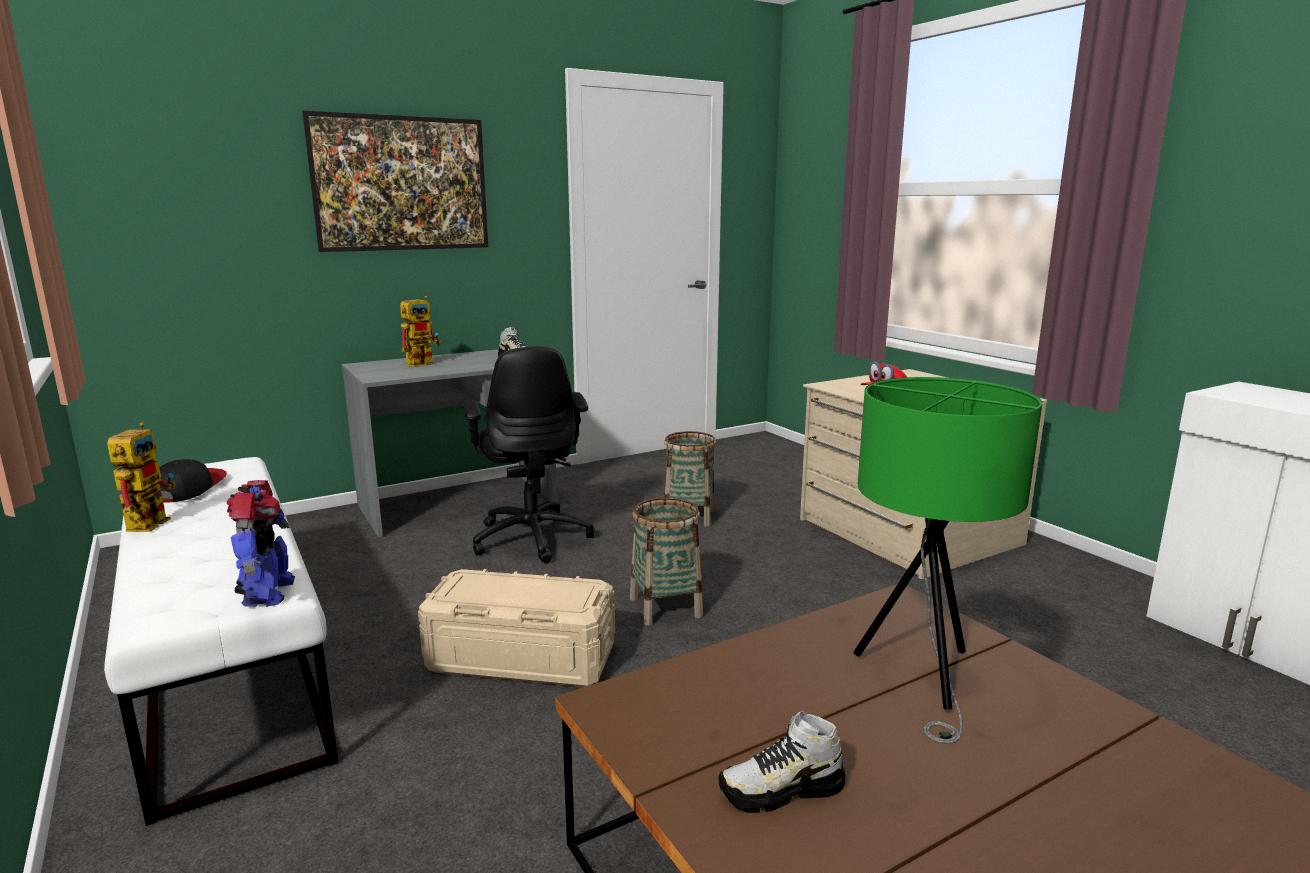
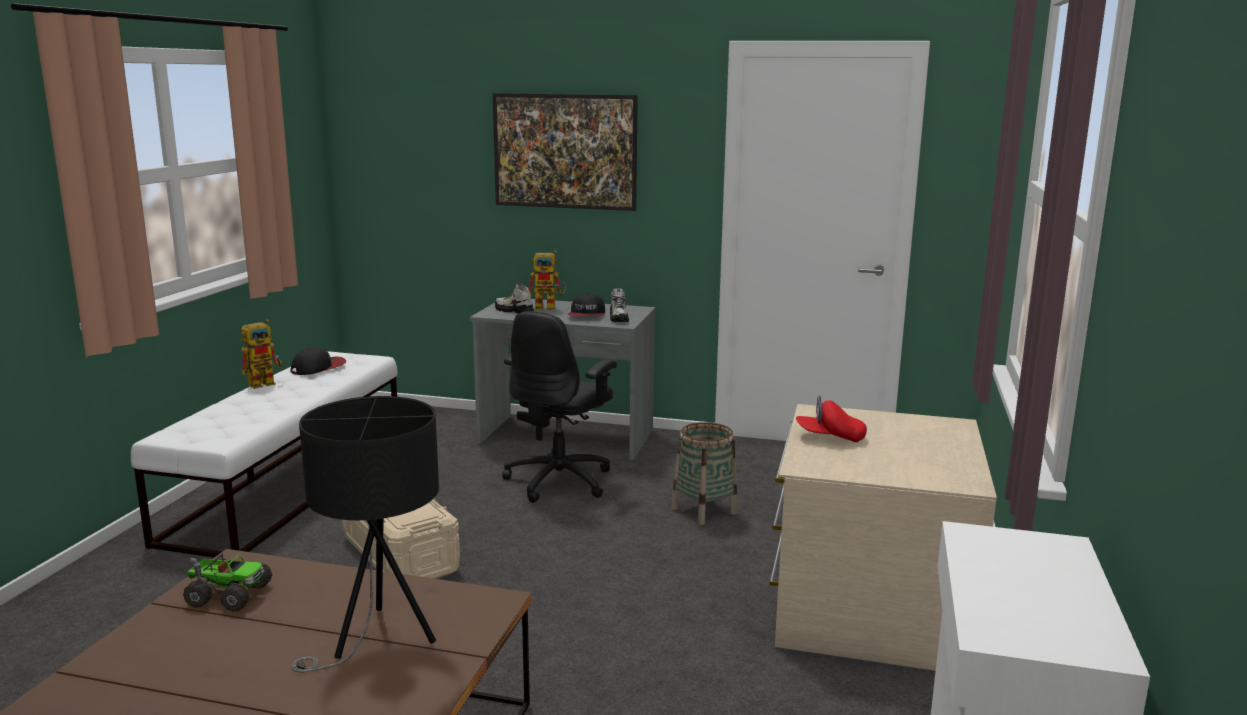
camera: 45 degrees right, 0 degrees up
(266, 593) = (218, 440): toy robot -> none
(479, 361) = (587, 315): none -> cap
(665, 607) = (538, 567): basket -> none
(696, 731) = (228, 595): none -> toy truck
(782, 791) = (191, 637): shoe -> shoe (514, 311)
(921, 677) = (377, 640): green table lamp -> black table lamp

